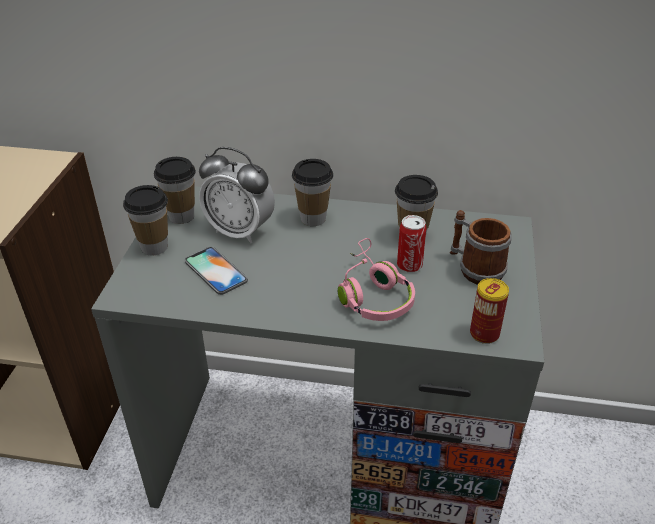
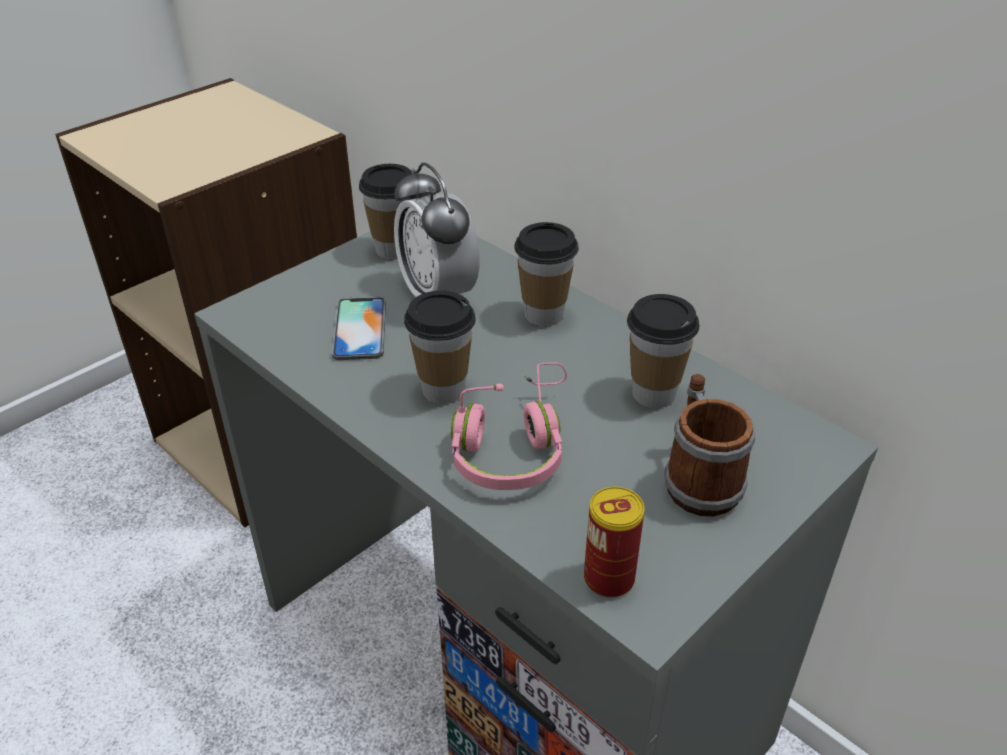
camera: 35 degrees right, 0 degrees up
(154, 247) = (326, 273): cup -> cup (443, 390)
(409, 265) = (605, 431): can -> none

